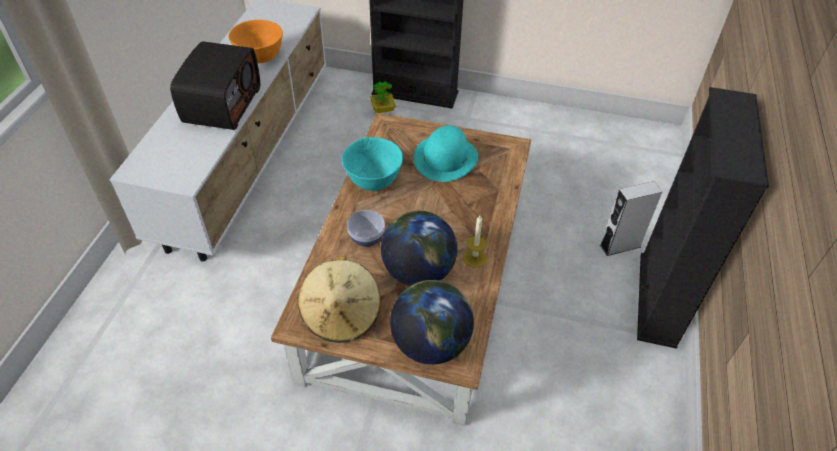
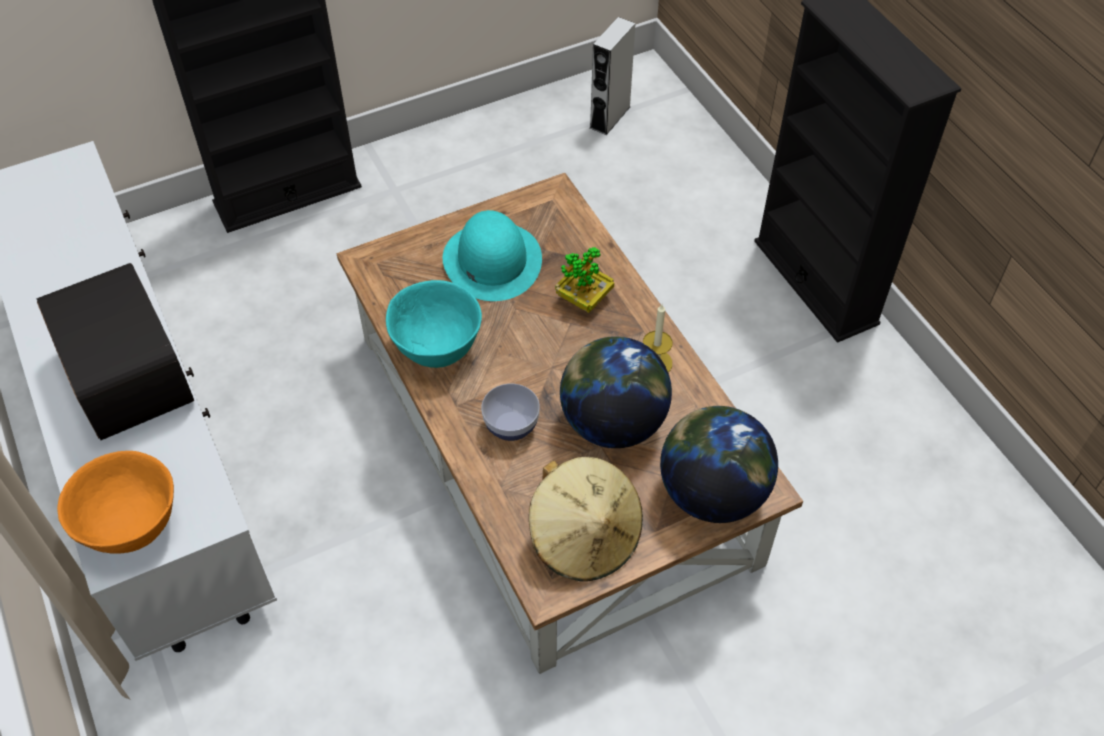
camera: 40 degrees left, 5 degrees up
(260, 57) = (95, 272): orange bowl -> orange bowl (131, 527)
(383, 109) = (266, 245): potted plant -> potted plant (584, 298)
(620, 246) = (725, 245): grey speaker -> grey speaker (610, 117)

